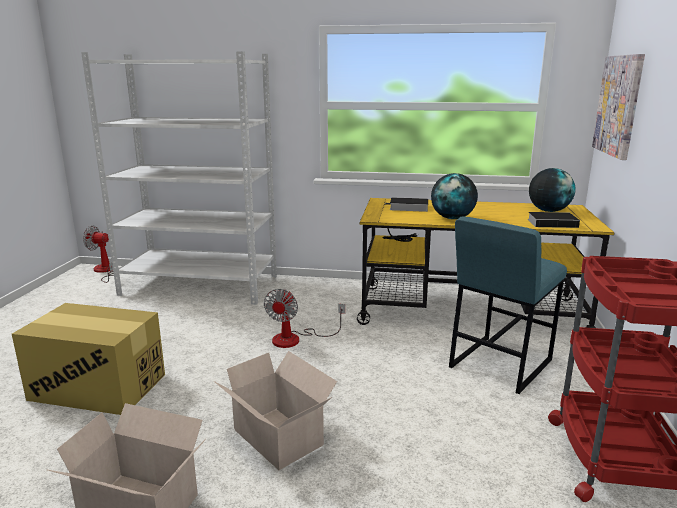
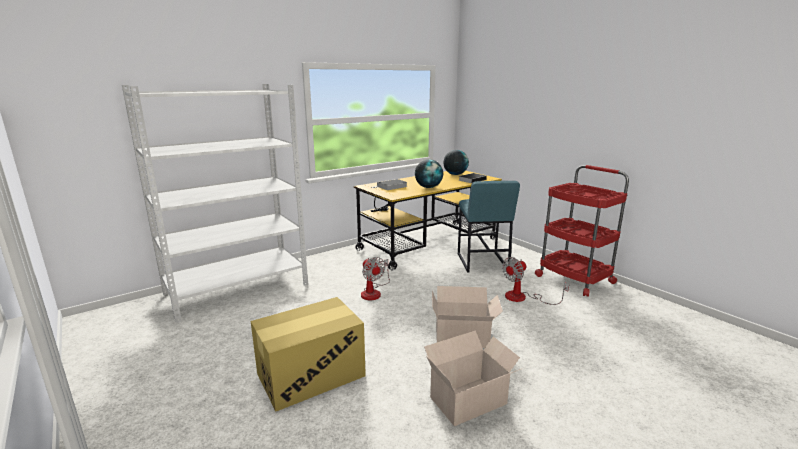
camera: 45 degrees left, 0 degrees up
(105, 271) = (113, 312): fan -> fan (523, 298)
(618, 105) = (479, 112): picture -> none

